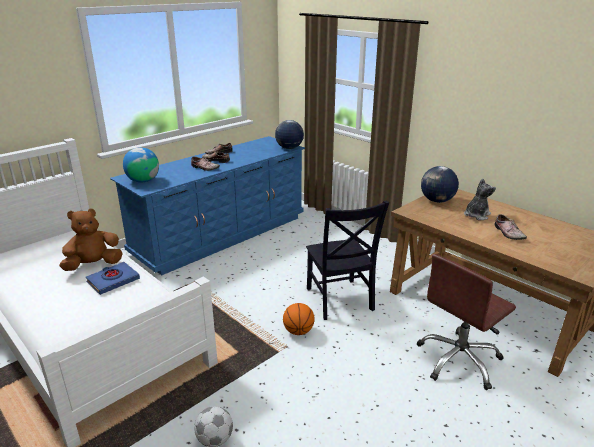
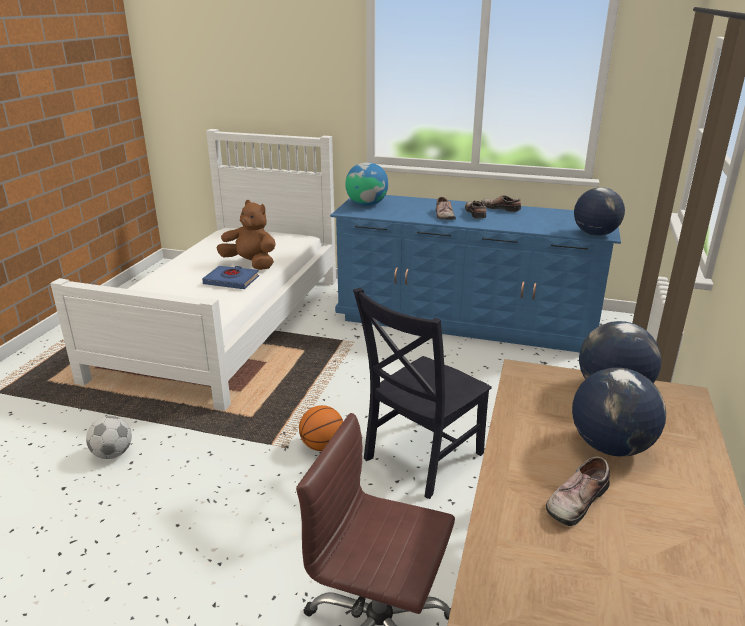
camera: 60 degrees right, 0 degrees up
(476, 215) = (610, 446): plush toy -> globe

